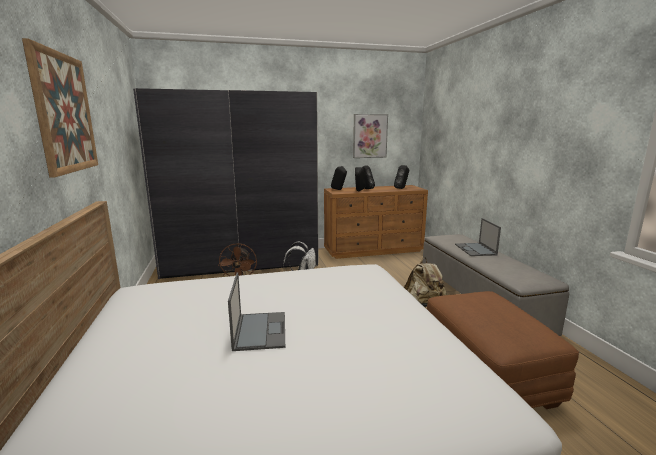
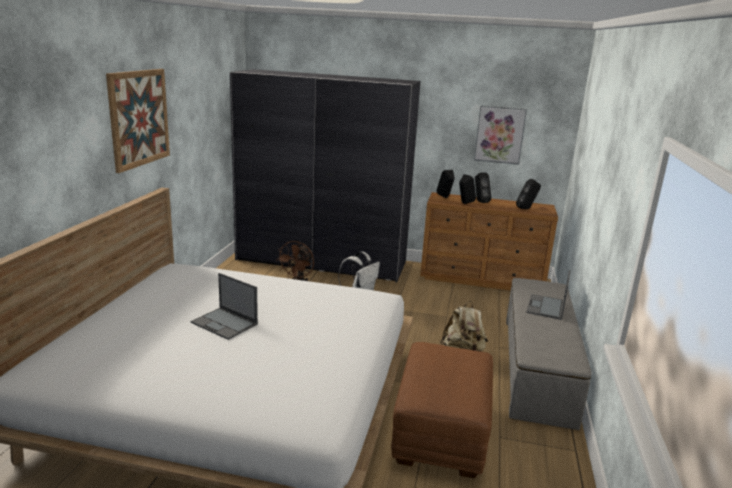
camera: 25 degrees right, 5 degrees up
(260, 330) = (225, 323): laptop -> laptop turned 105 degrees clockwise

